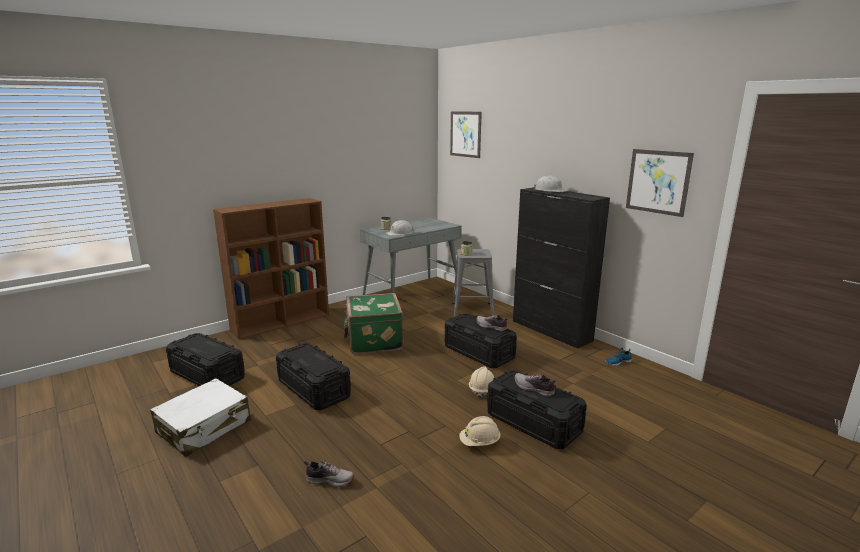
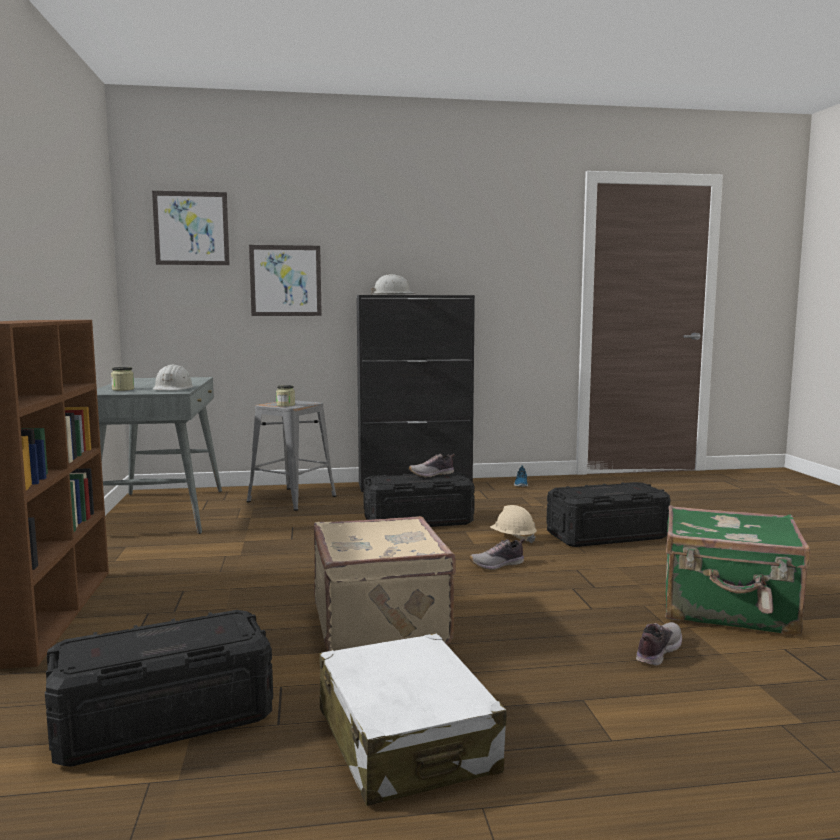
camera: 60 degrees left, 10 degrees down
(314, 389) = (383, 625): black storage box -> beige suitcase
(373, 340) = (280, 561): green suitcase -> green suitcase (728, 609)
(479, 443) = (627, 562): beige hard hat -> none
(534, 389) = (605, 490): shoe -> shoe (498, 565)
(658, 182) = (516, 272): picture -> picture (285, 280)

